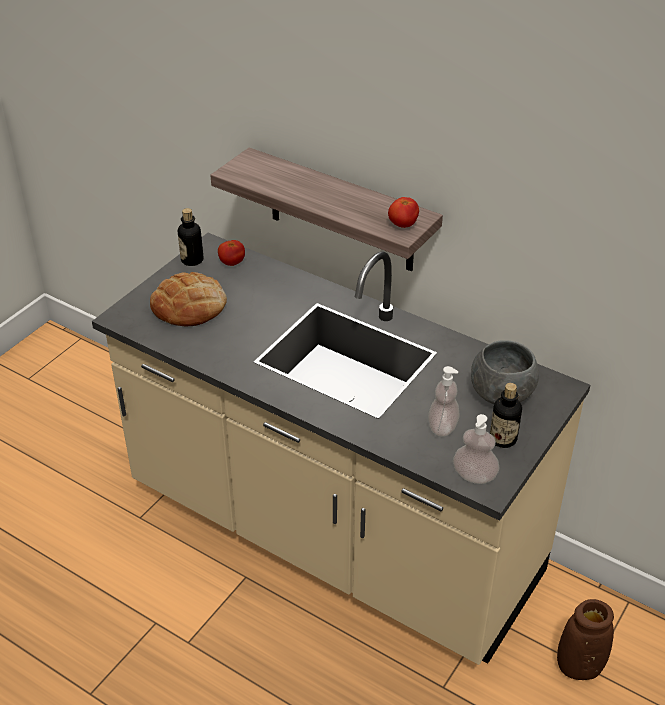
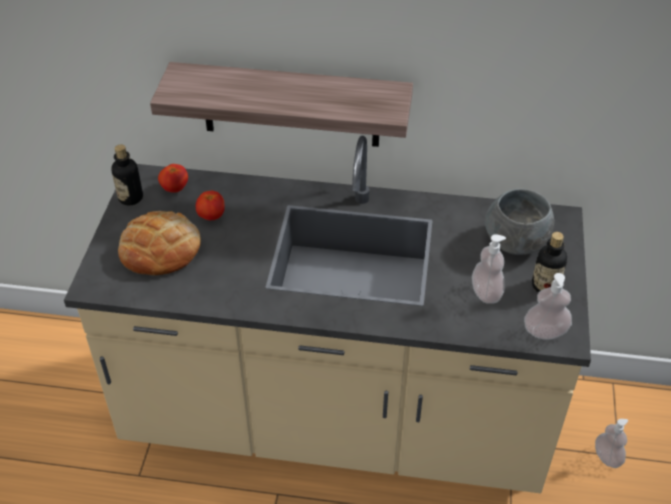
camera: 25 degrees left, 5 degrees up
(403, 225) = (384, 103): tomato -> tomato (211, 216)
(579, 666) = (607, 457): brown vase -> soap dispenser

